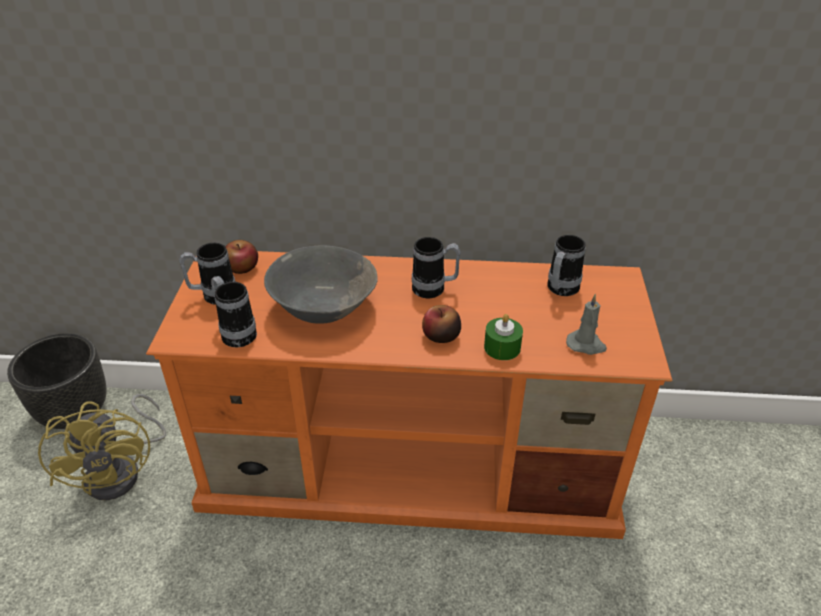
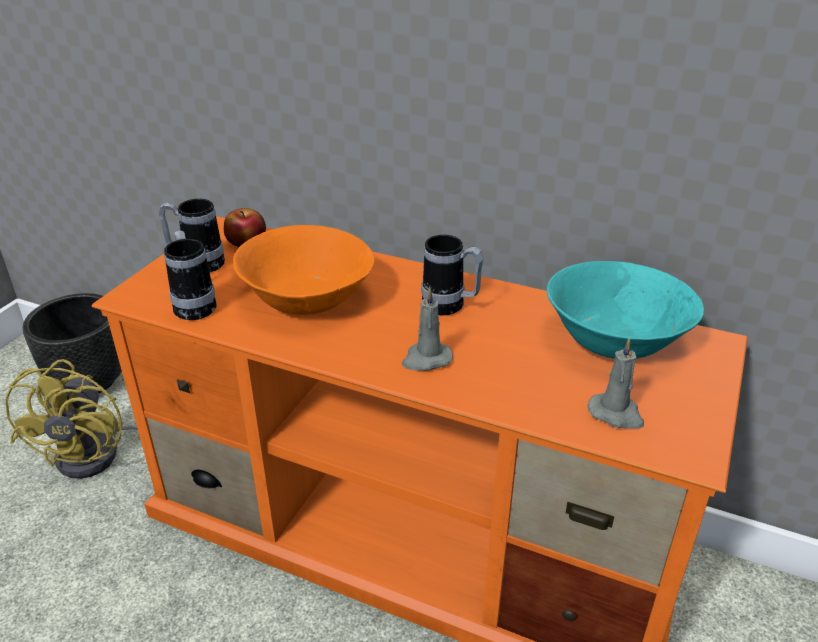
camera: 20 degrees right, 5 degrees down
(322, 308) = (305, 299): grey bowl -> orange bowl
(441, 336) = (426, 359): apple -> grey candle
(502, 347) = (497, 390): green candle -> none
(560, 290) = (615, 341): mug -> turquoise bowl

